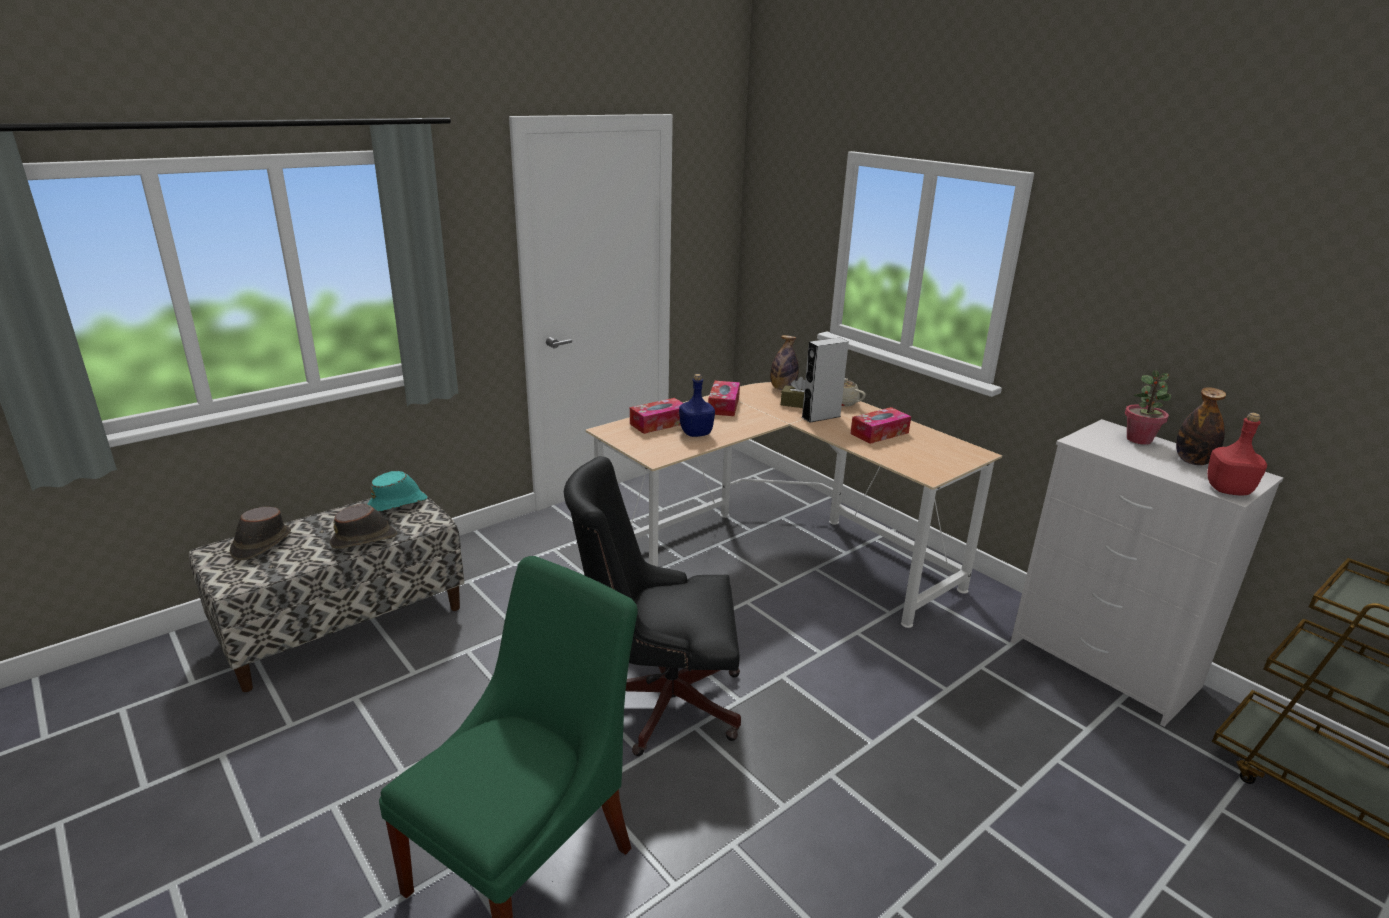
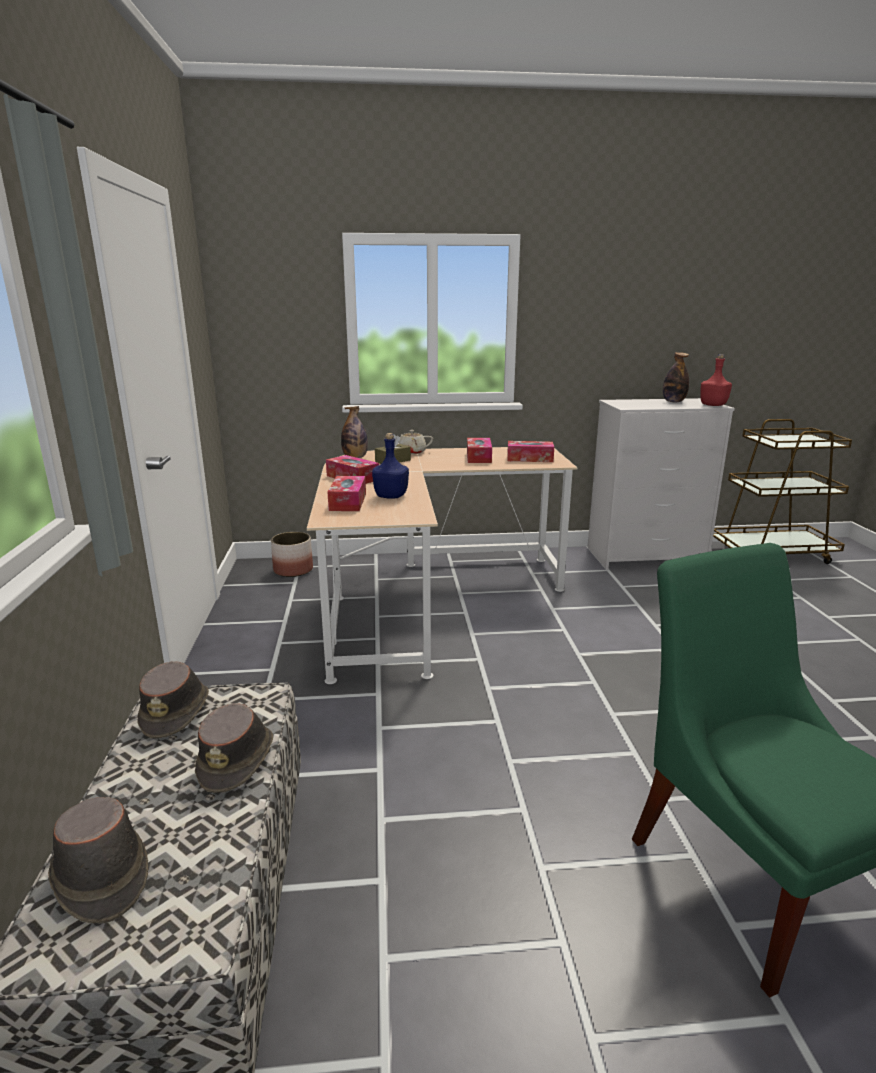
camera: 55 degrees left, 5 degrees down
(398, 504) = (176, 712): turquoise hat -> brown hat
(659, 699) = (565, 719): black office chair -> none
(744, 475) = (293, 570): none -> planter
(821, 417) = (426, 462): grey speaker -> none
(920, 457) = (529, 458): none -> tissue box
(1139, 439) = (636, 401): potted plant -> none

